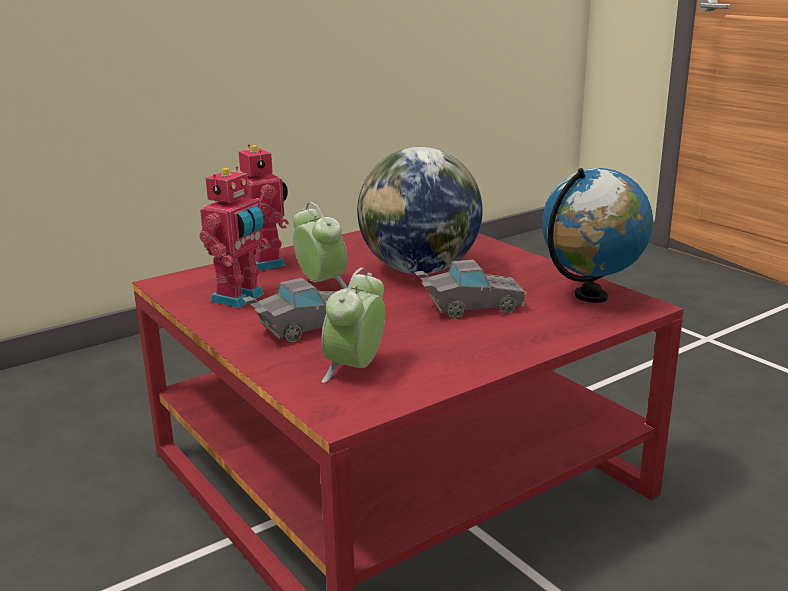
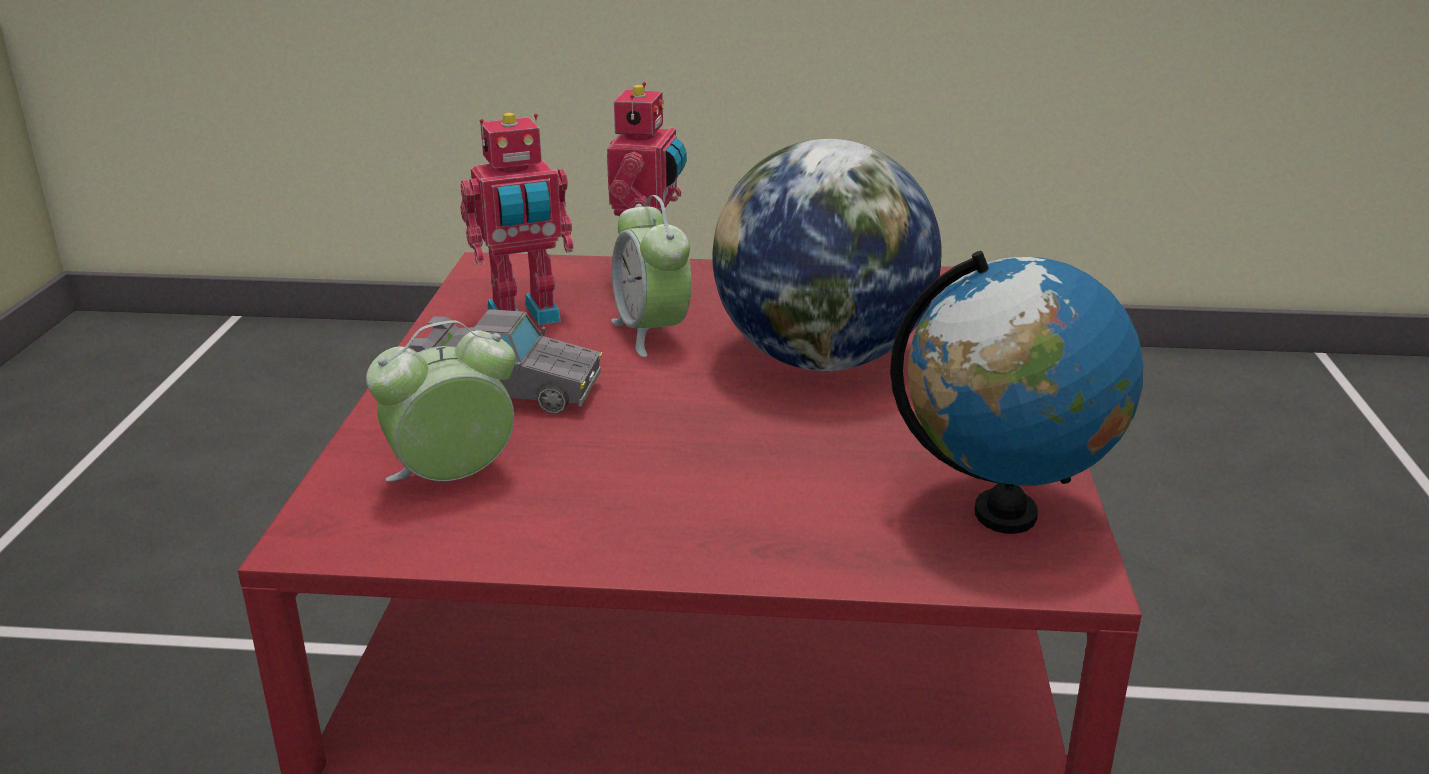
camera: 40 degrees right, 5 degrees up
(321, 284) = (651, 333): alarm clock -> alarm clock turned 150 degrees clockwise
(469, 308) = (771, 451): grey toy car -> none

